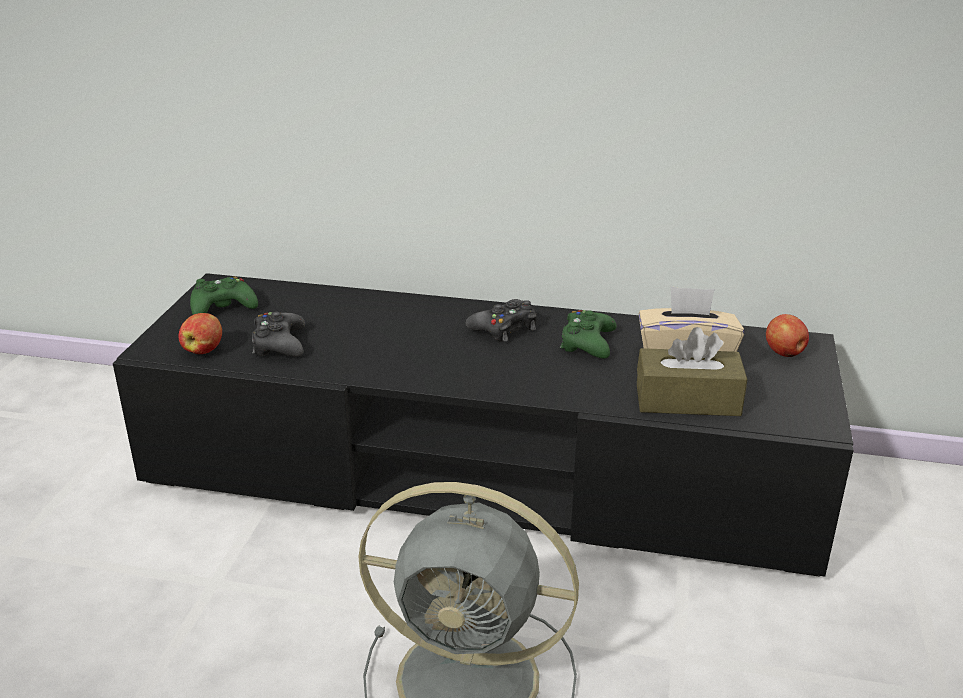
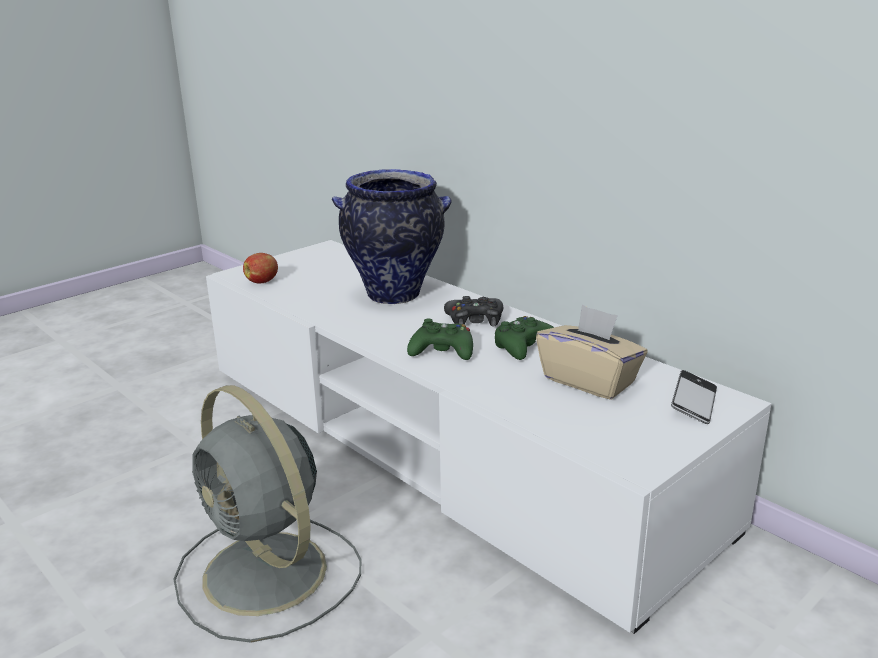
camera: 35 degrees right, 5 degrees down
(223, 307) = (310, 260): green game controller -> green game controller (442, 351)
(279, 344) = (310, 290): black game controller -> none
(384, 323) = (395, 295): none -> vase
(481, 472) = (441, 442): black tv stand -> white tv stand
(687, 400) = (545, 409): brown tissue box -> none
(784, 353) = (693, 403): apple -> phone

